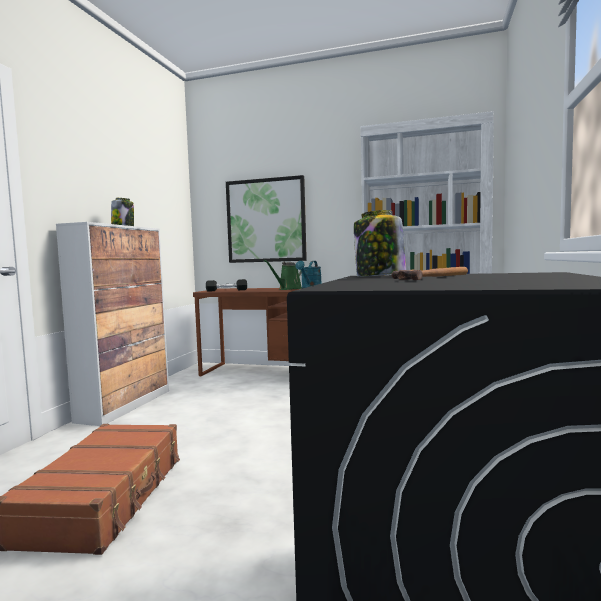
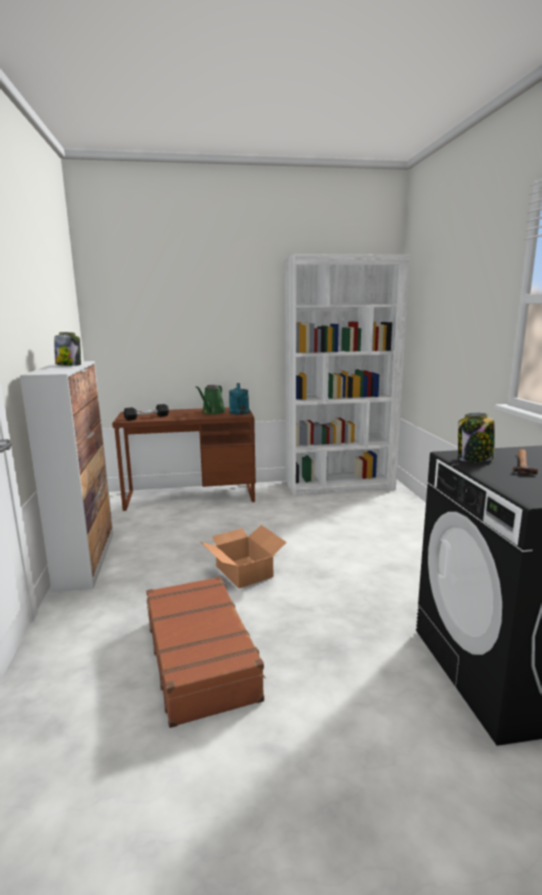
camera: 25 degrees left, 10 degrees up
(237, 435) = (244, 571): none -> cardboard box
(266, 220) = (176, 337): picture -> none

